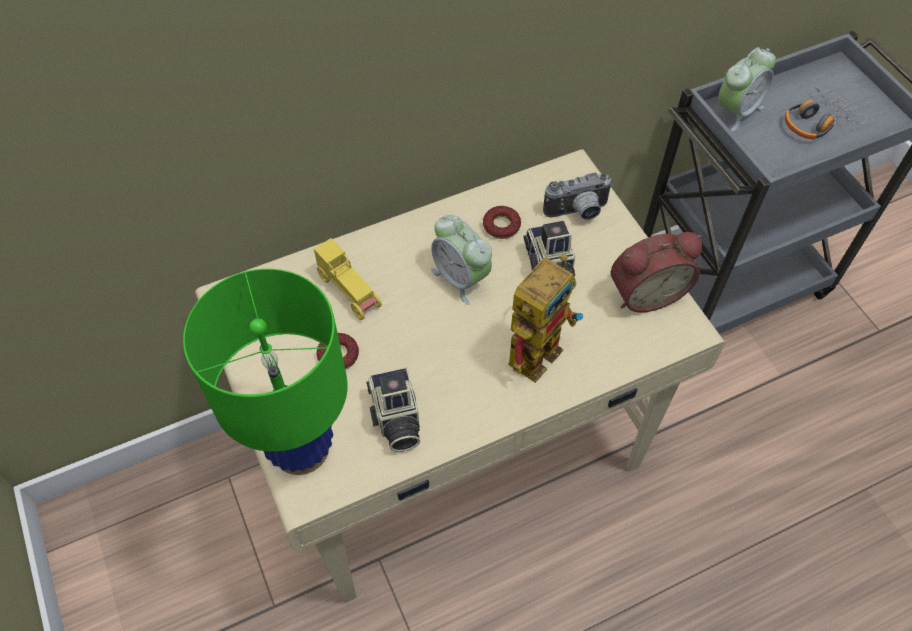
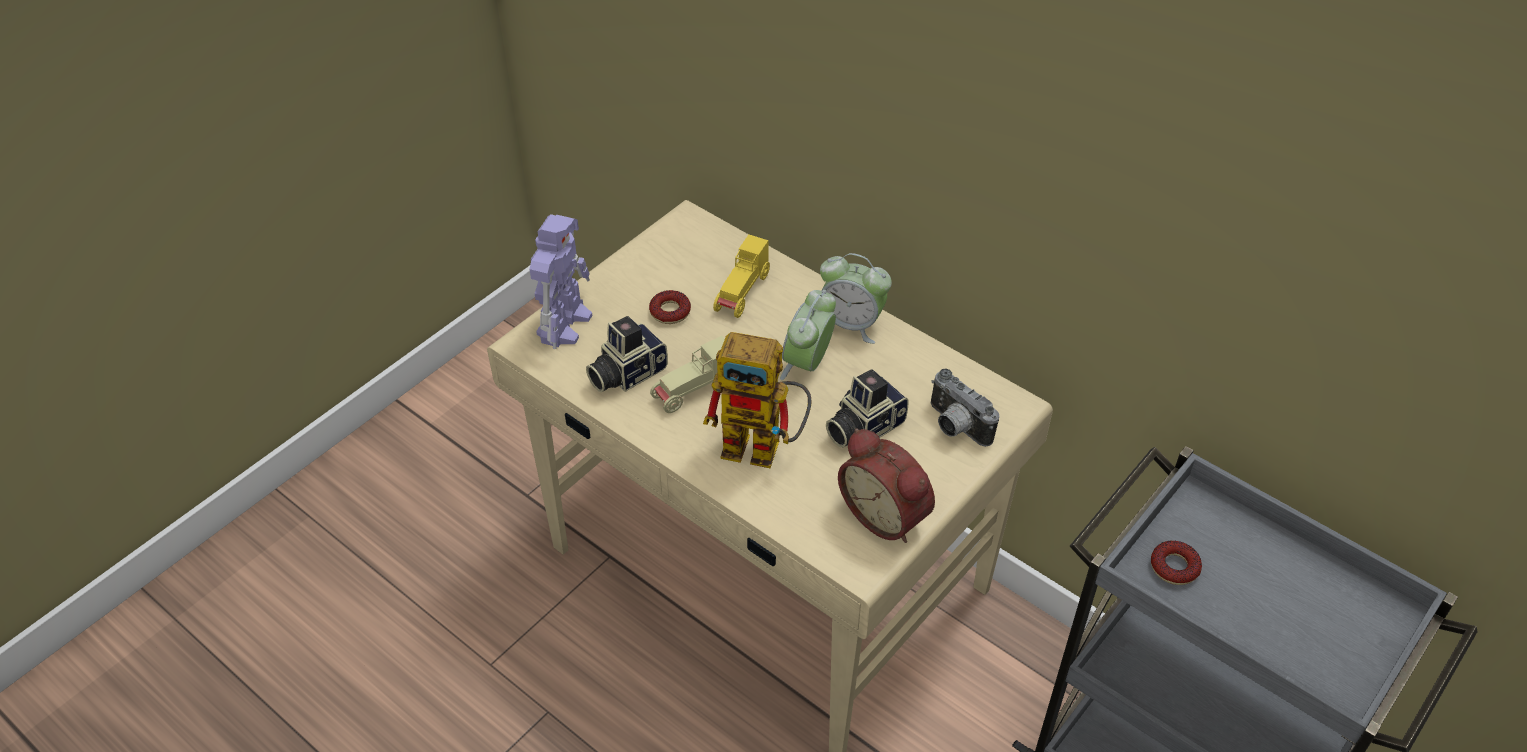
camera: 65 degrees right, 10 degrees down
(300, 448) = (565, 323): green table lamp -> toy robot
(447, 373) = (694, 391): none -> beige toy car
(501, 226) = (894, 372): donut -> donut (1174, 567)
(737, 111) = (1214, 520): alarm clock -> alarm clock (851, 324)
(817, 121) = (1266, 608): headphones -> none

